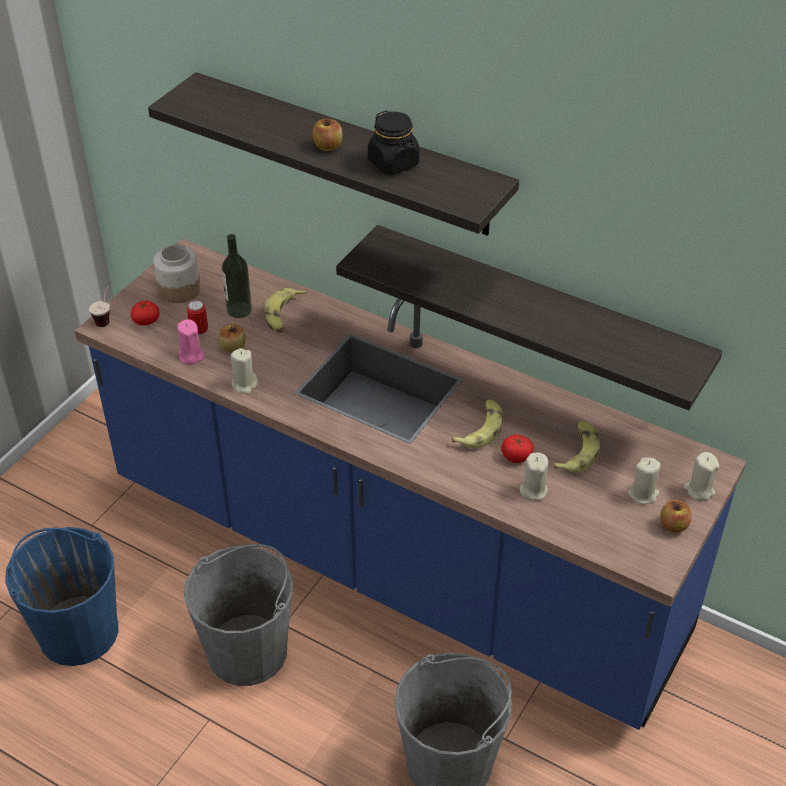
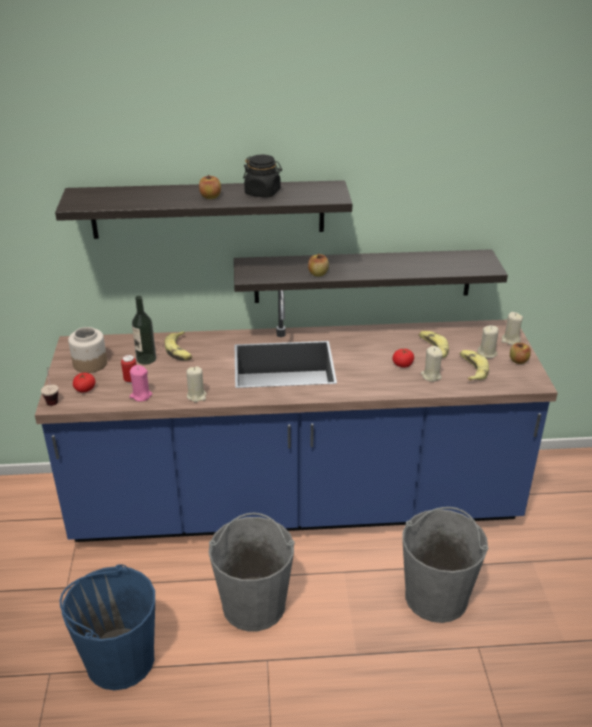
camera: 35 degrees left, 10 degrees down
(233, 347) = (165, 380): apple -> apple (318, 274)
(481, 429) = (368, 359): banana -> banana (472, 369)

